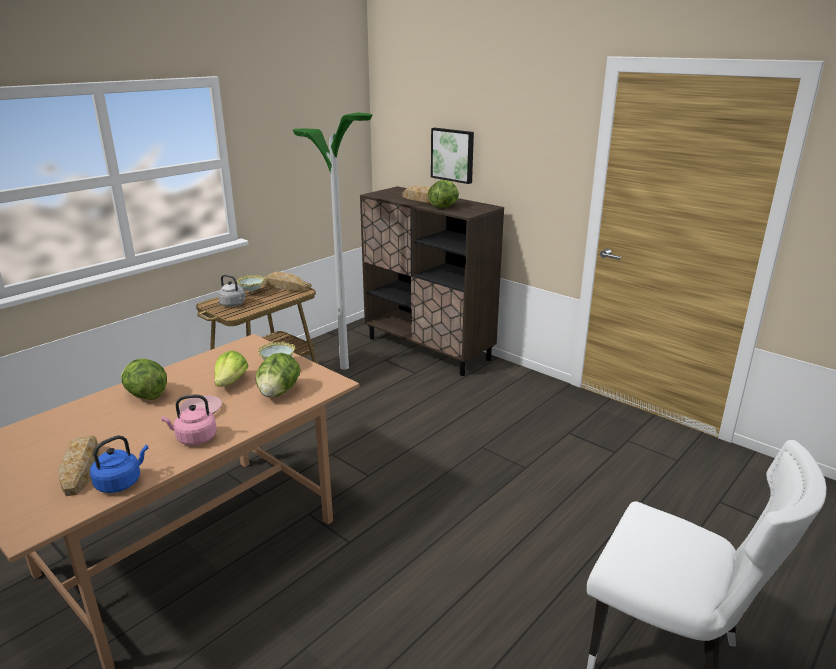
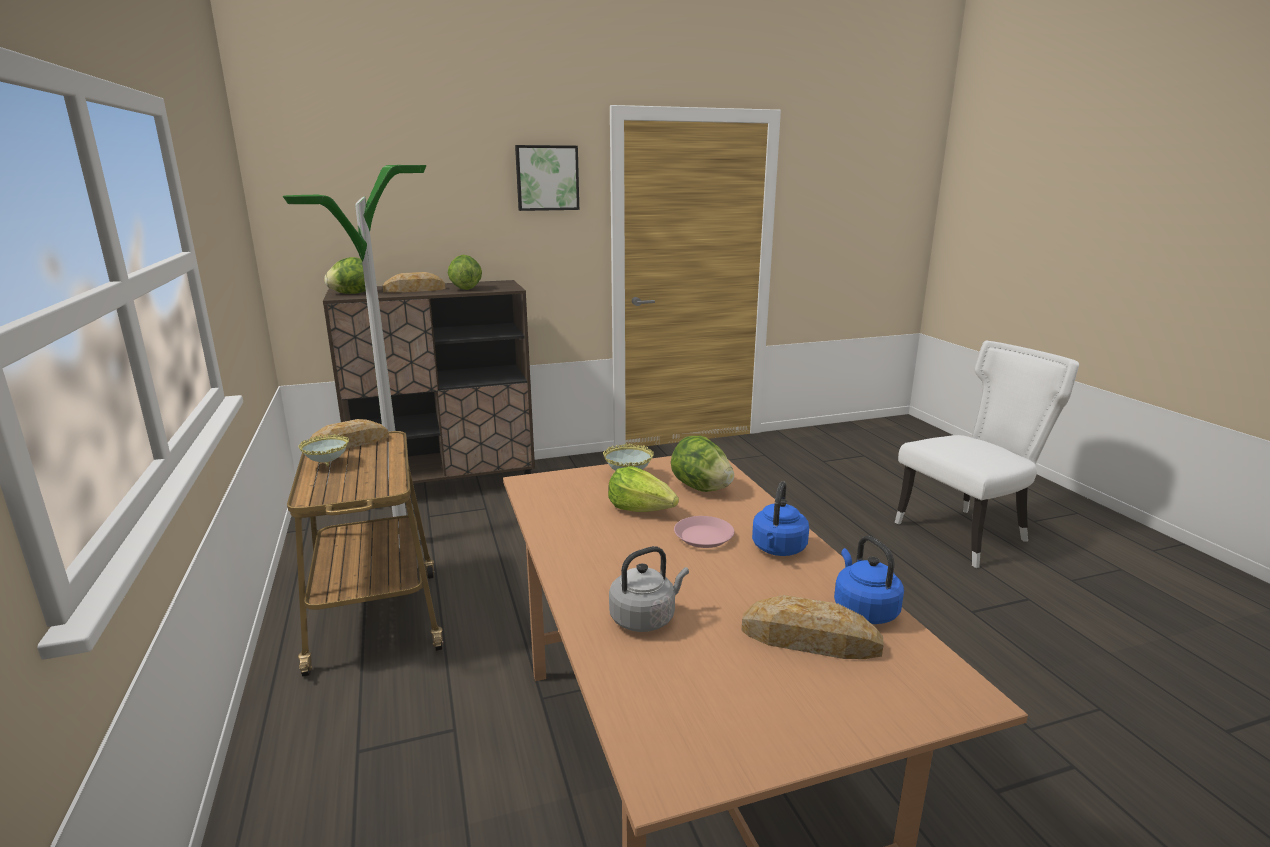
camera: 60 degrees left, 5 degrees down
(146, 395) = (617, 570): lettuce -> lettuce (352, 293)
(194, 438) = (778, 549): pink kettle -> blue kettle
(233, 304) = (346, 482): grey kettle -> grey kettle (645, 618)
(453, 155) = (421, 230): picture -> picture (547, 178)

